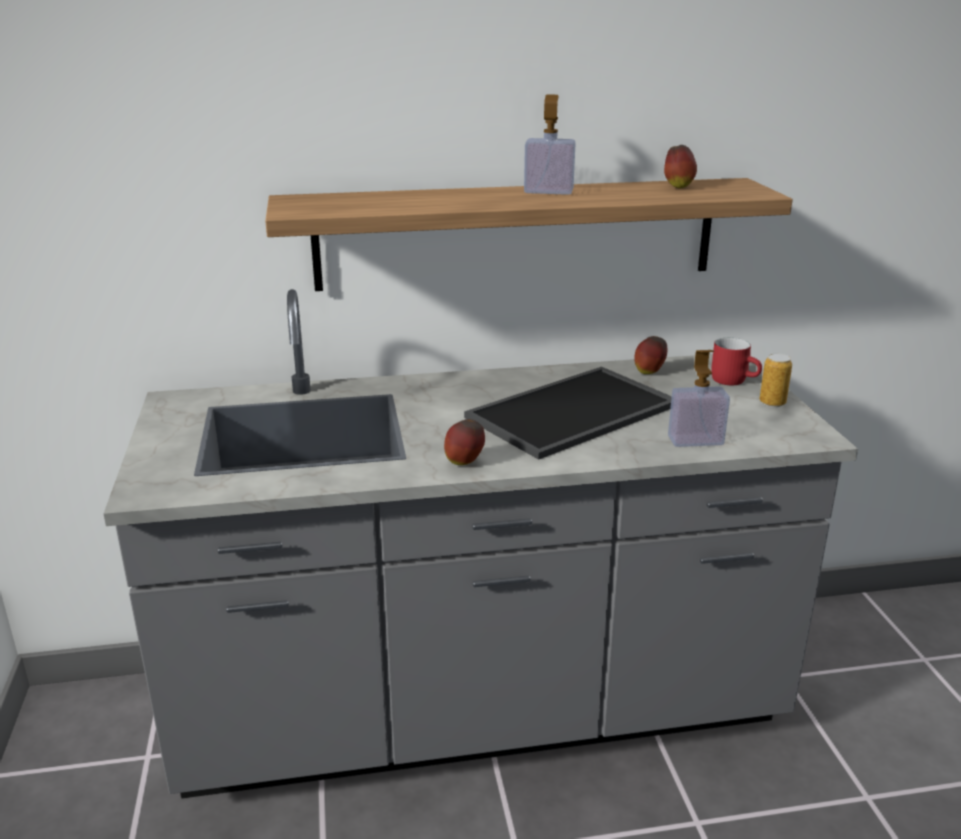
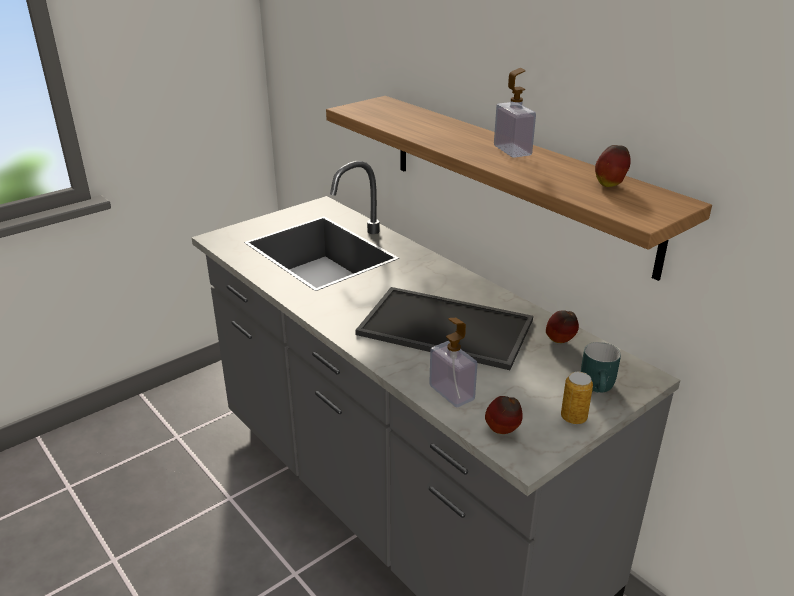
camera: 60 degrees right, 5 degrees up
(464, 463) = (326, 310): apple -> apple (502, 431)
(734, 380) = (599, 387): red mug -> turquoise mug

